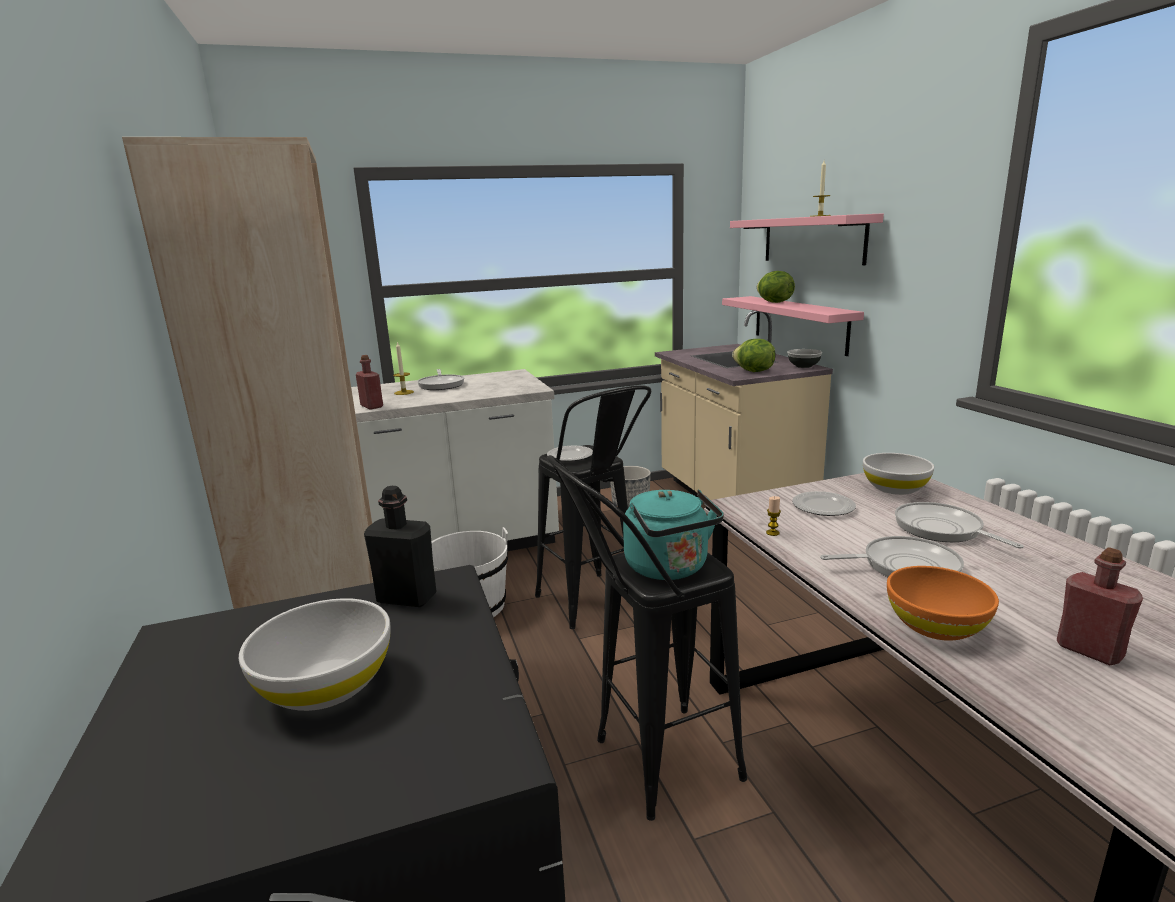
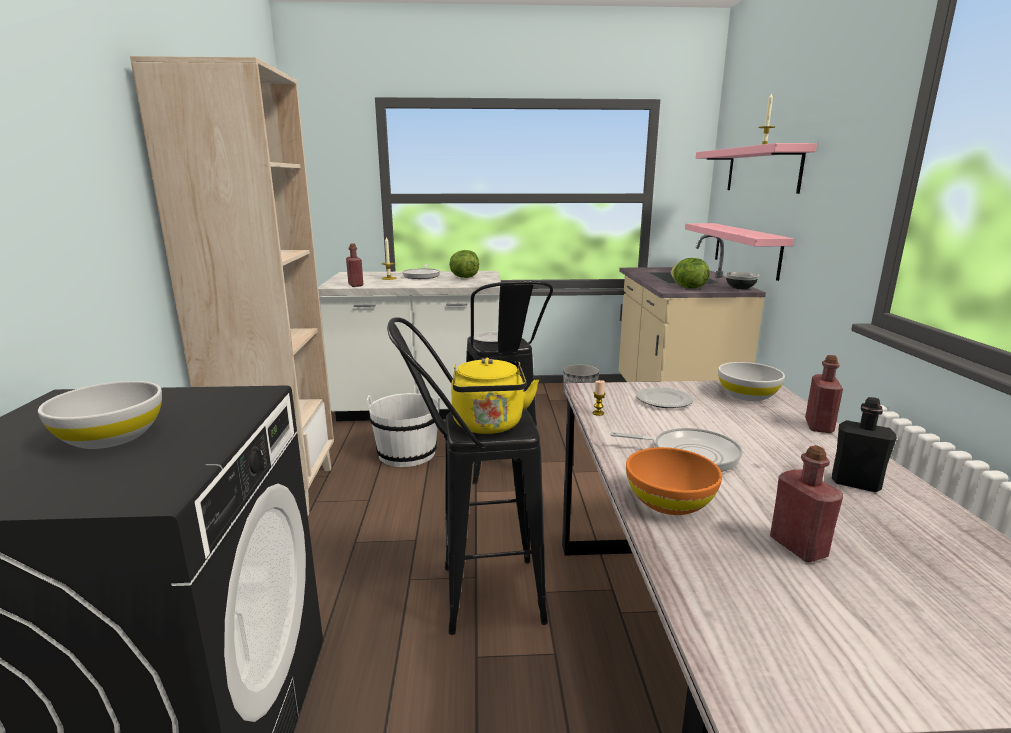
camera: 15 degrees right, 0 degrees up
(407, 598) = (221, 398): black bottle -> black bottle (855, 483)
(670, 568) = (489, 426): turquoise kettle -> yellow kettle
(774, 302) = (724, 228): lettuce -> lettuce (464, 277)
(942, 529) = (757, 432): frying pan -> none
(987, 513) = (818, 426): none -> red bottle

